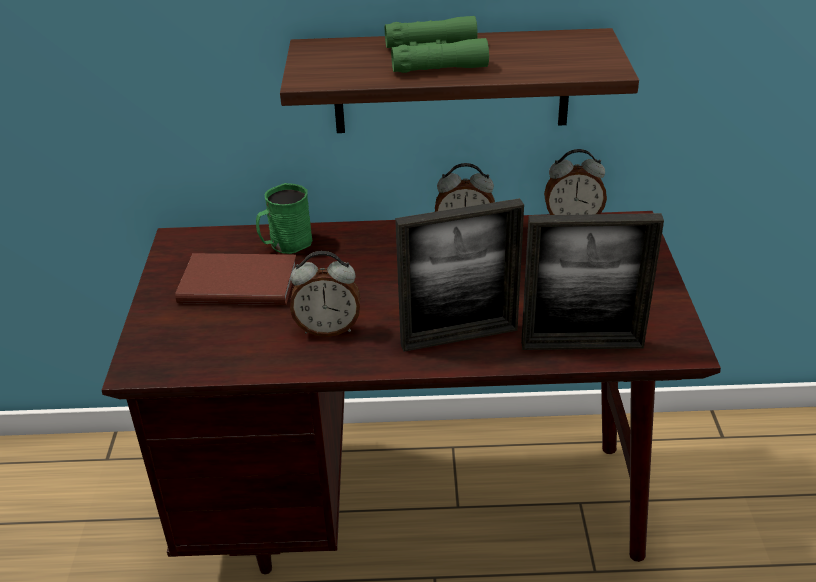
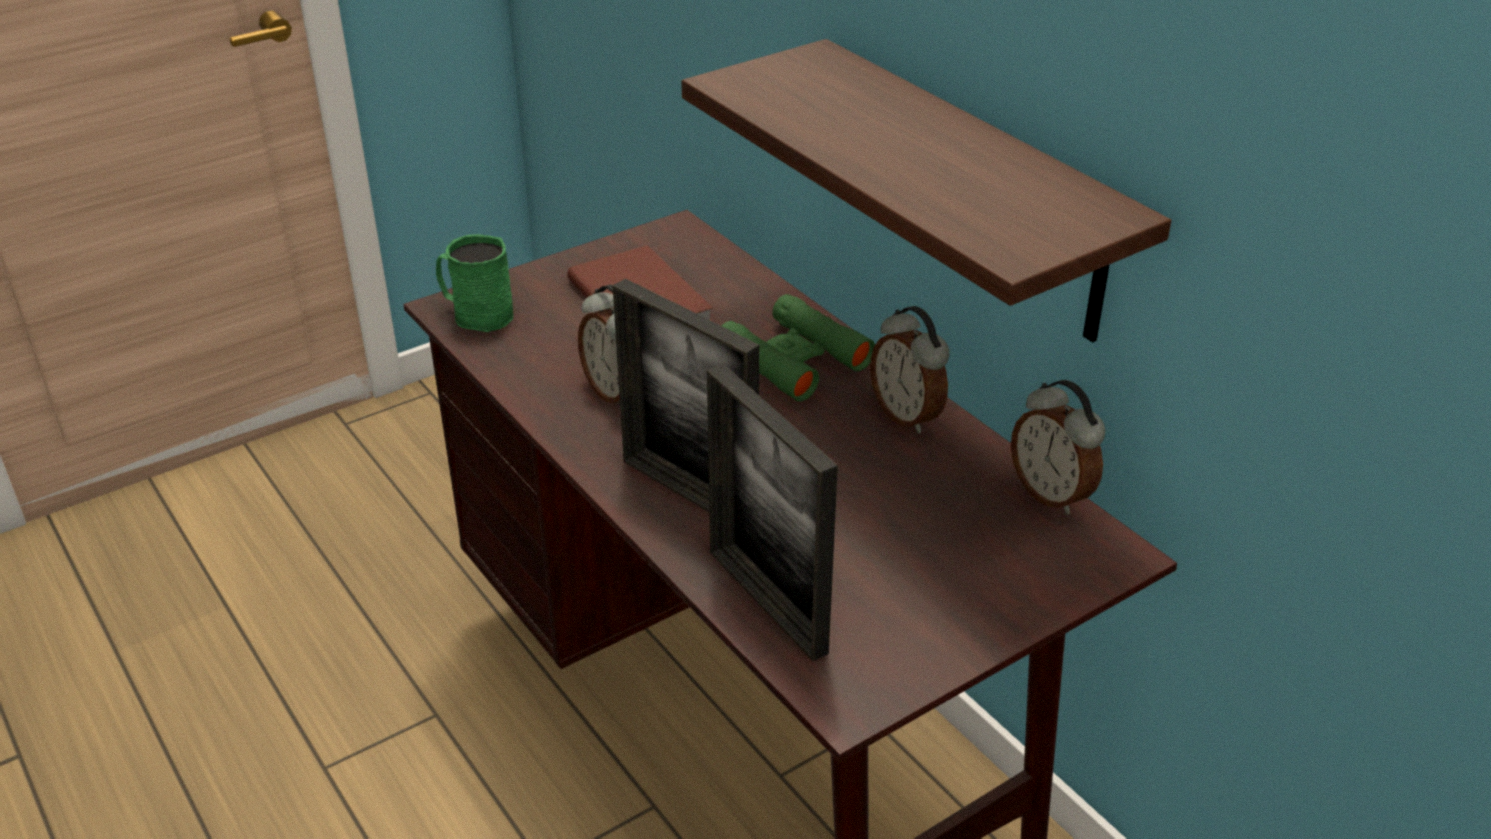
camera: 55 degrees right, 0 degrees up
(285, 244) = (743, 297): green mug -> green mug (476, 314)
(435, 57) = (888, 130): green binoculars -> green binoculars (793, 359)

